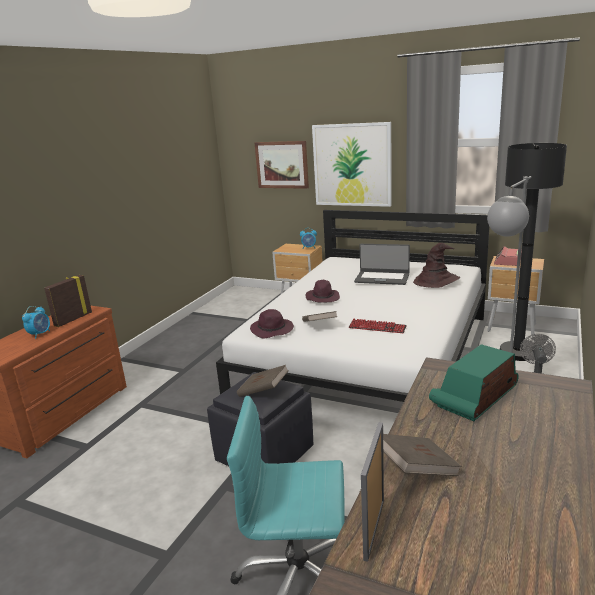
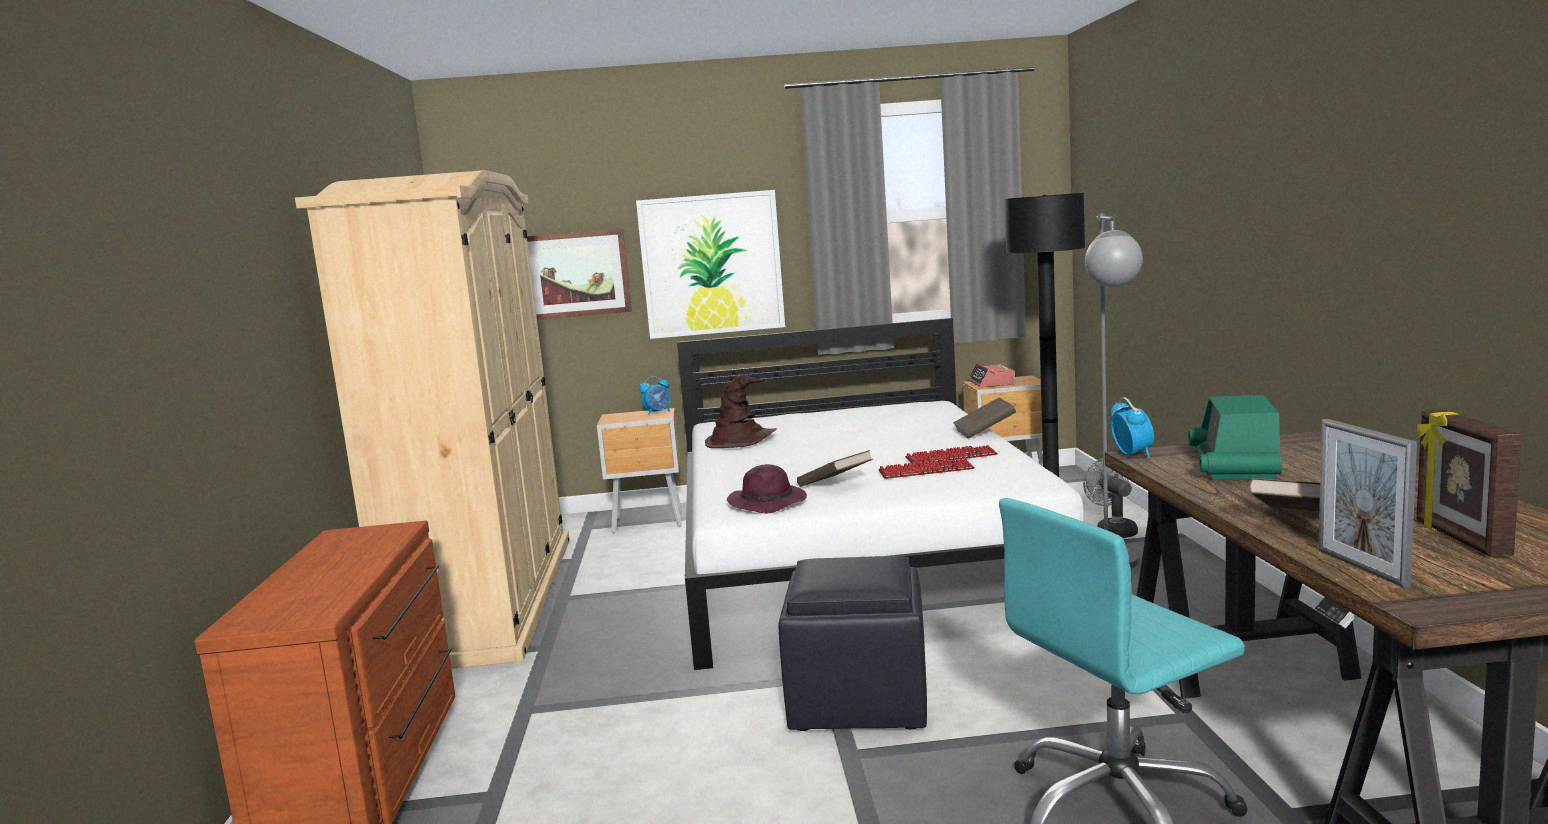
camera: 30 degrees left, 10 degrees down
(40, 334) = (336, 574): alarm clock -> alarm clock (1132, 455)
(73, 319) = (371, 545): picture frame -> picture frame (1459, 539)
(193, 333) = (487, 597): none -> beige wardrobe
(263, 391) = (865, 570): brown book -> brown book (984, 432)
(322, 298) = (781, 460): purple hat -> none
(382, 278) = (836, 427): laptop -> none
(405, 320) = (951, 457): none -> keyboard
(436, 281) = (922, 417): brown hat -> brown hat (740, 440)

